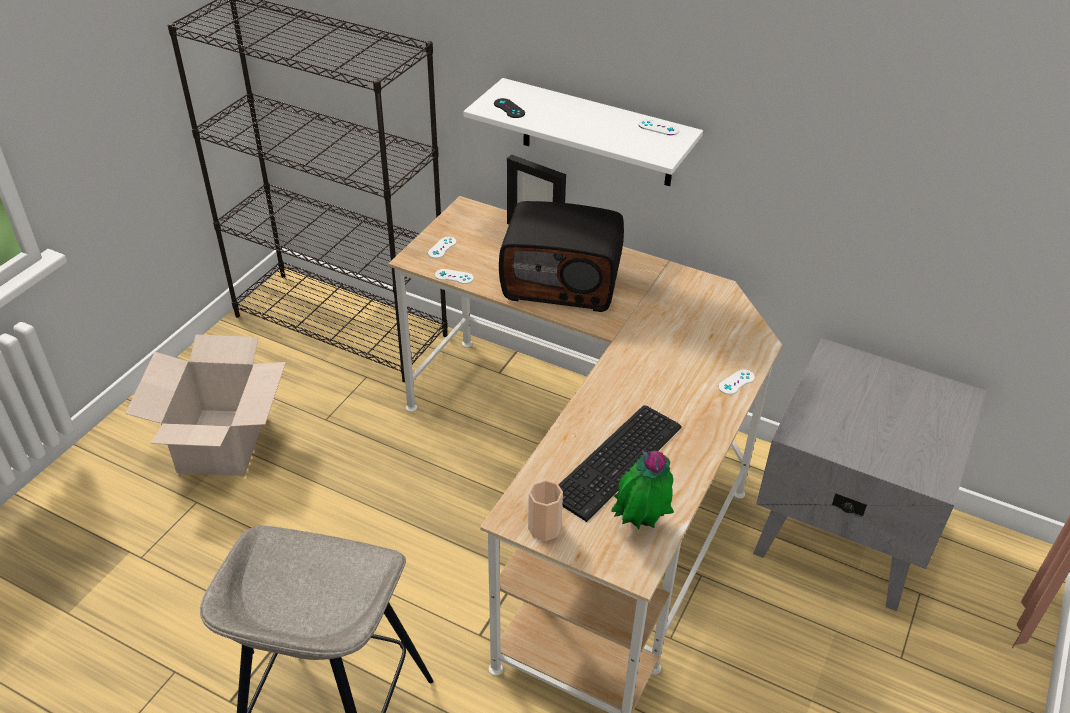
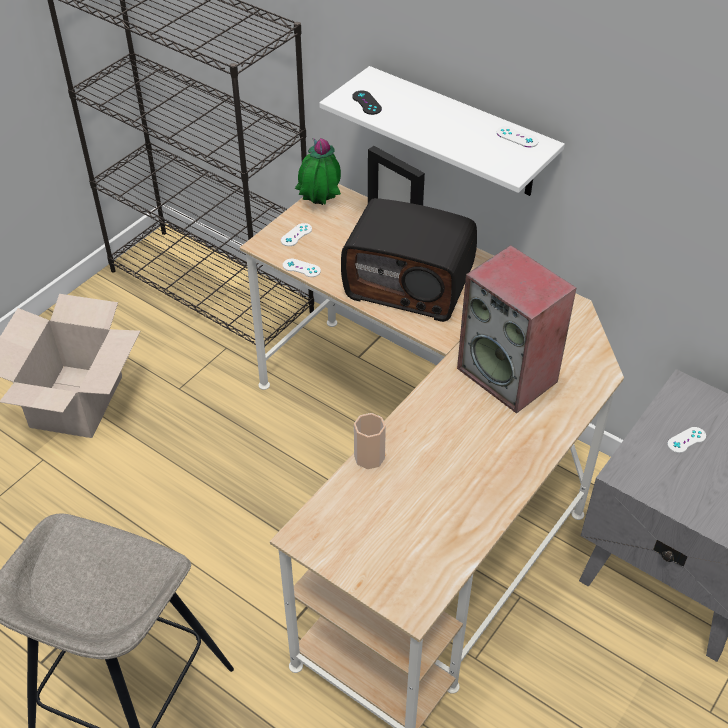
camera: 10 degrees right, 5 degrees up
(544, 528) = (332, 550): cup -> cup (369, 457)
(620, 461) = (424, 488): keyboard -> none
(639, 525) = (428, 559): potted plant -> potted plant (319, 205)
(675, 353) = (509, 375): none -> speaker
(736, 382) = (564, 414): white game controller -> white game controller (686, 440)

